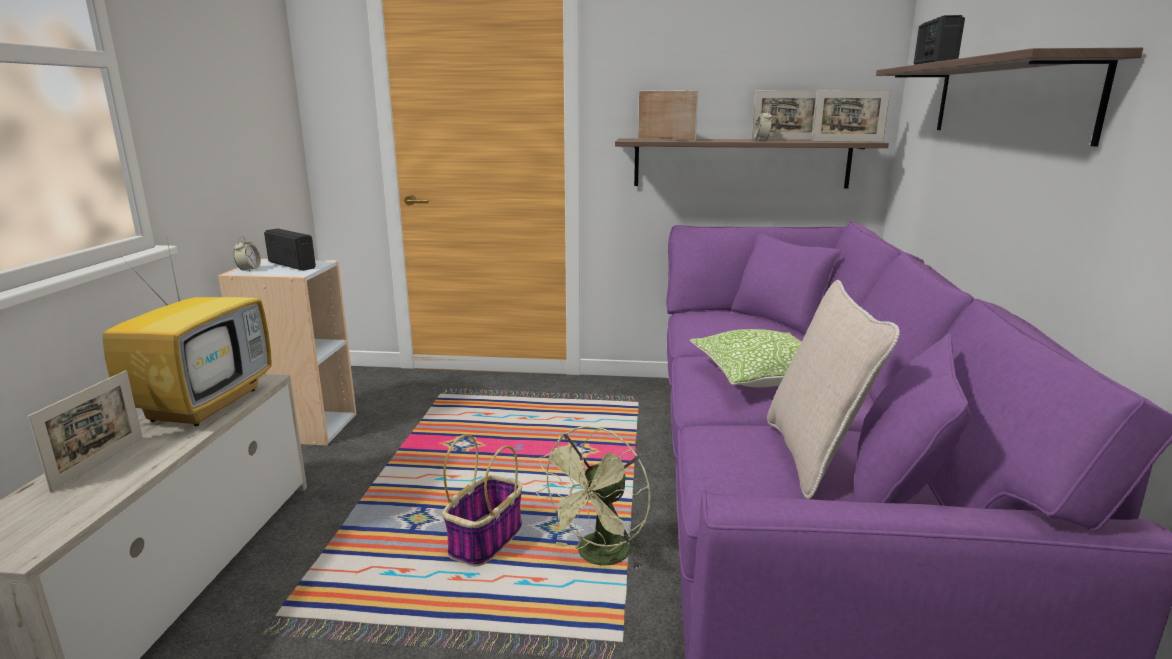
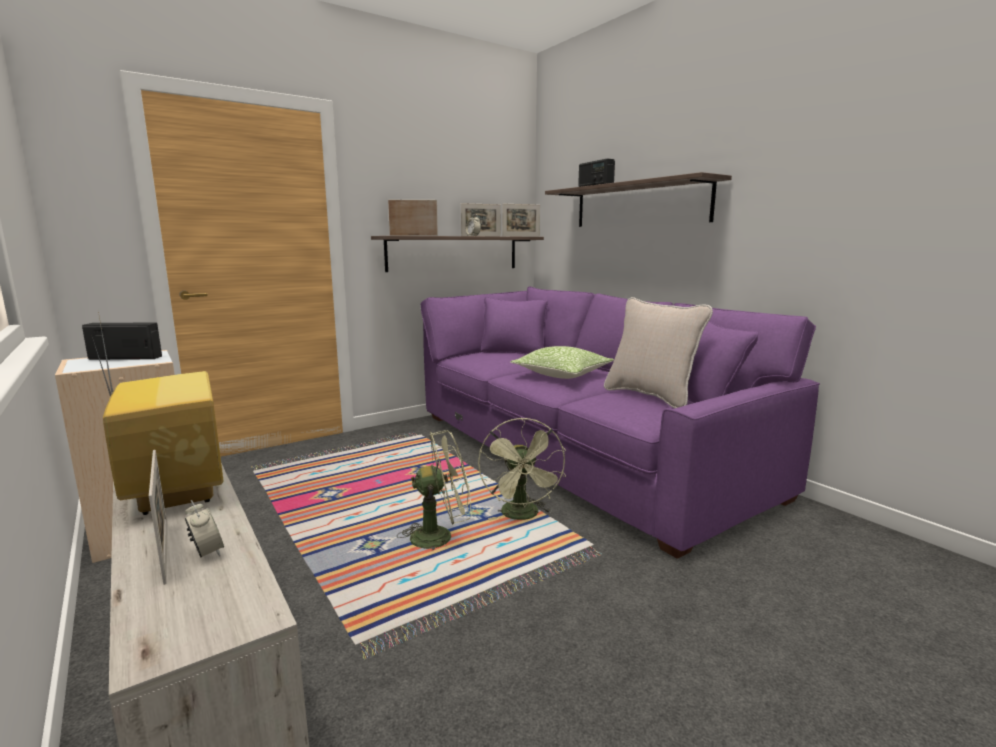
camera: 40 degrees left, 5 degrees down
(249, 270) = (84, 367): alarm clock -> alarm clock (207, 553)
(486, 539) = (440, 536): basket -> green fan

